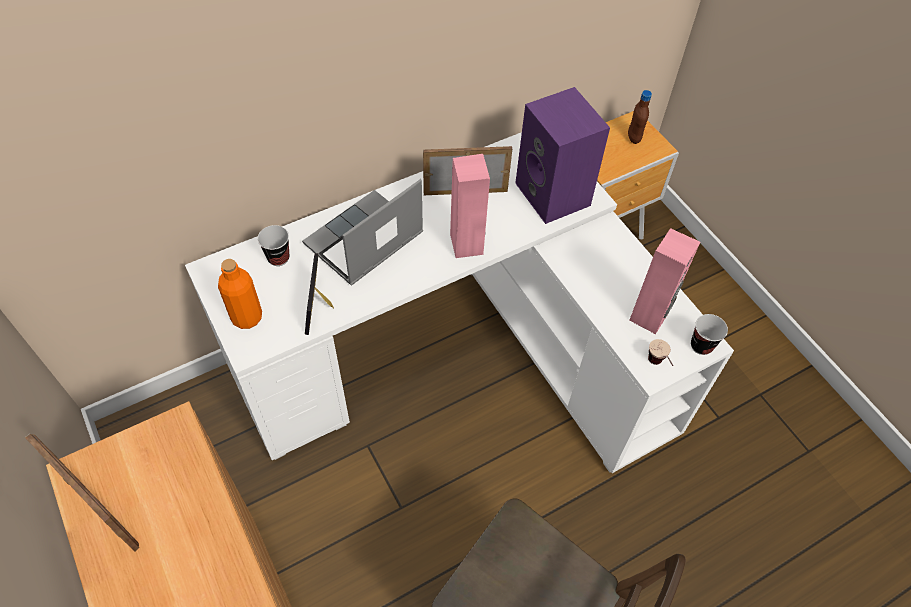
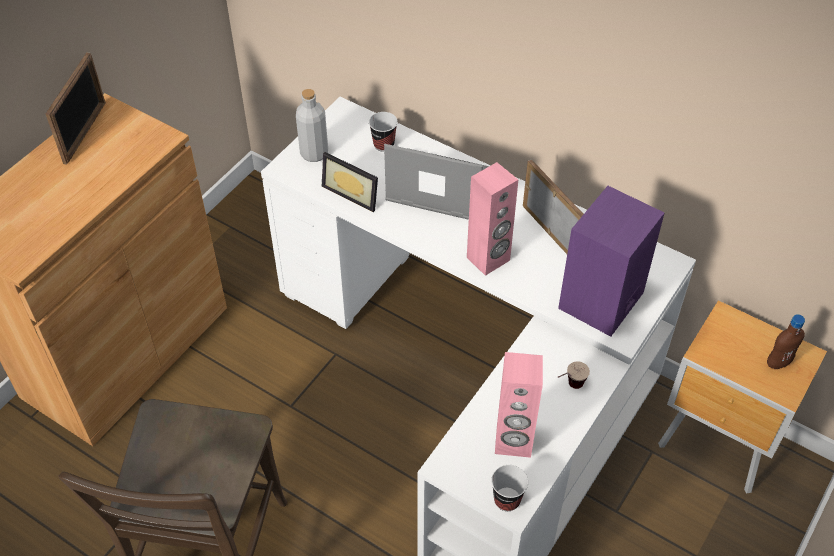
camera: 65 degrees right, 5 degrees down
(247, 317) = (314, 153): orange bottle -> grey bottle
(321, 306) = (354, 192): picture frame -> picture frame turned 120 degrees counterclockwise
(657, 366) = (456, 468): cup -> cup (569, 387)

